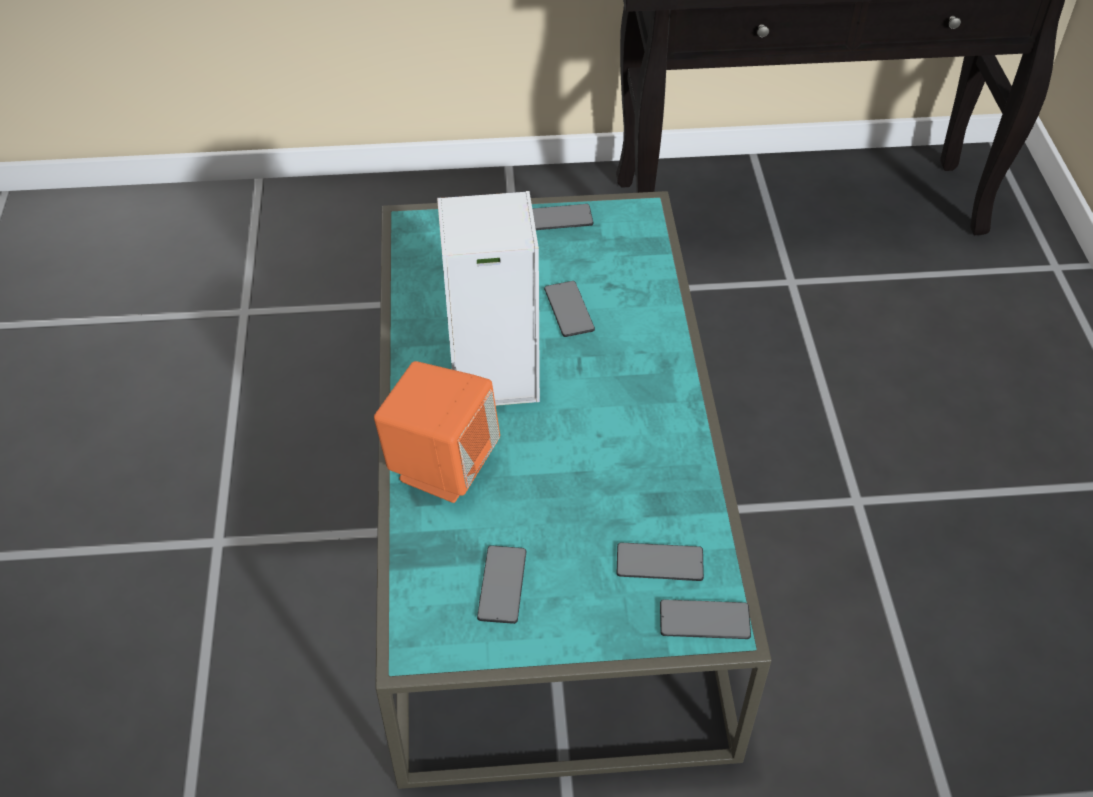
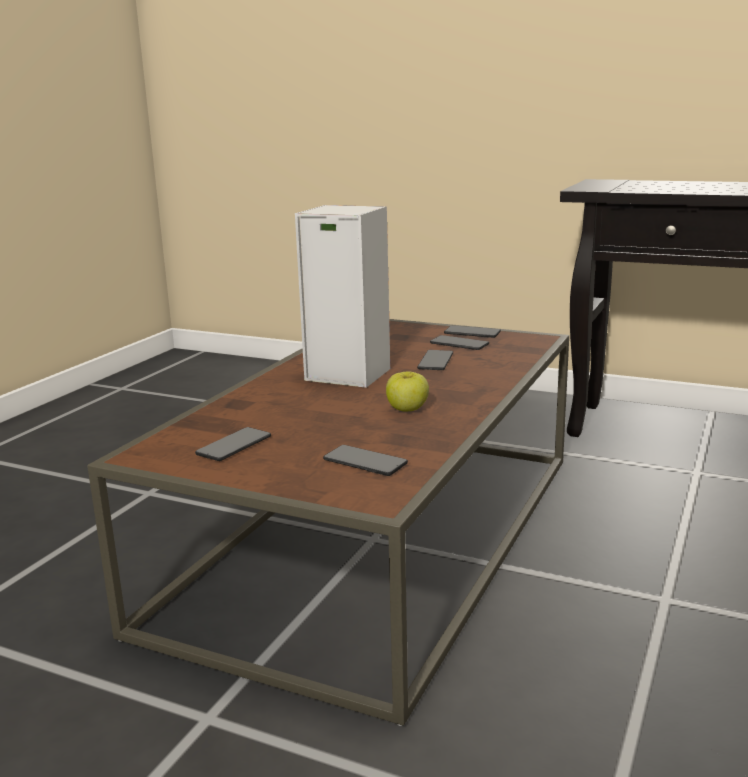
camera: 30 degrees right, 30 degrees down
(442, 465) = (264, 396): orange speaker -> none
(548, 516) = (380, 538): turquoise coffee table -> brown coffee table
(621, 437) = (407, 409): none -> apple
(704, 620) = (366, 493): phone -> phone (459, 344)

